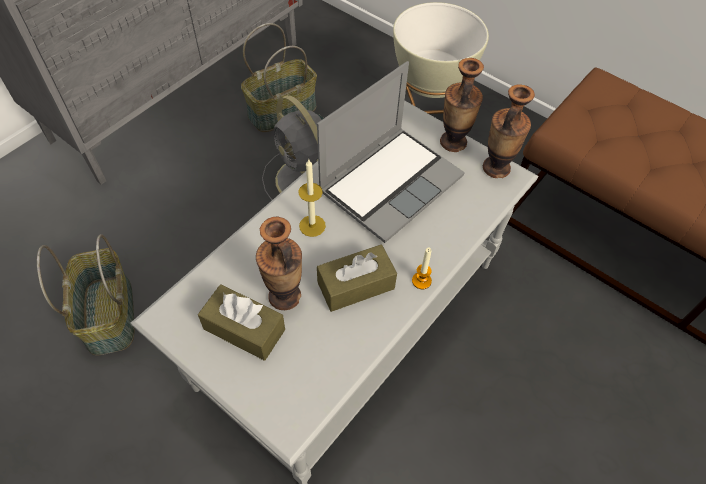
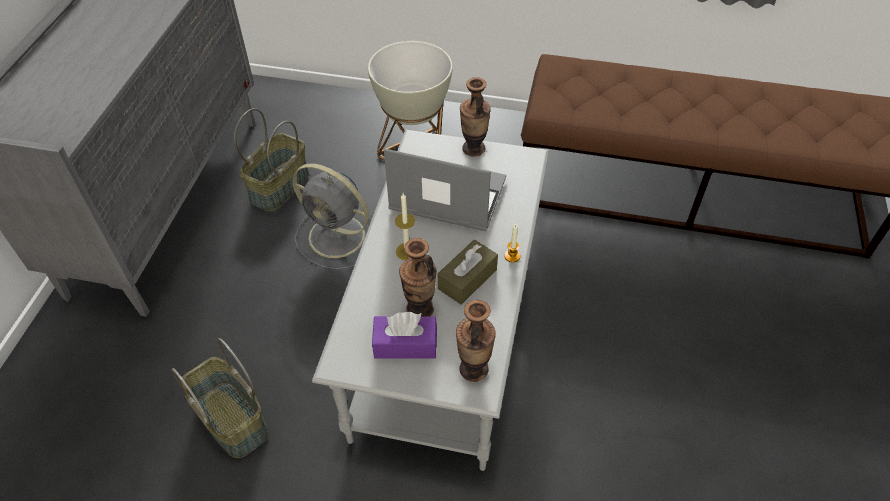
camera: 25 degrees left, 5 degrees down
(244, 329) = (405, 344): brown tissue box -> purple tissue box
(390, 182) = (446, 196): laptop -> laptop turned 90 degrees counterclockwise
(496, 168) = (516, 155): vase -> vase (473, 369)

